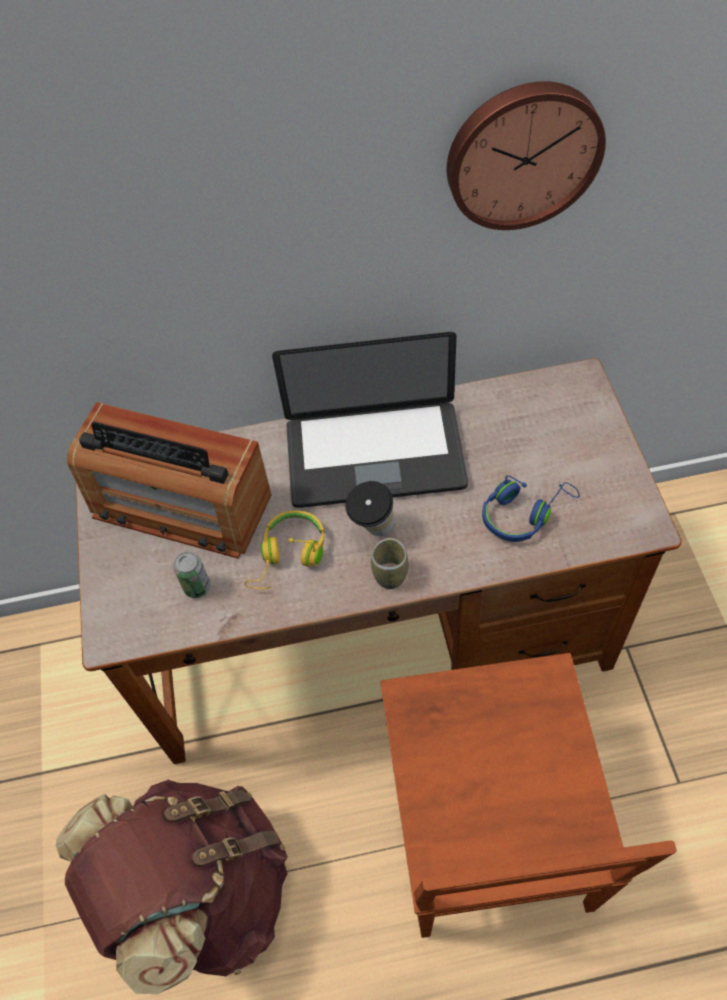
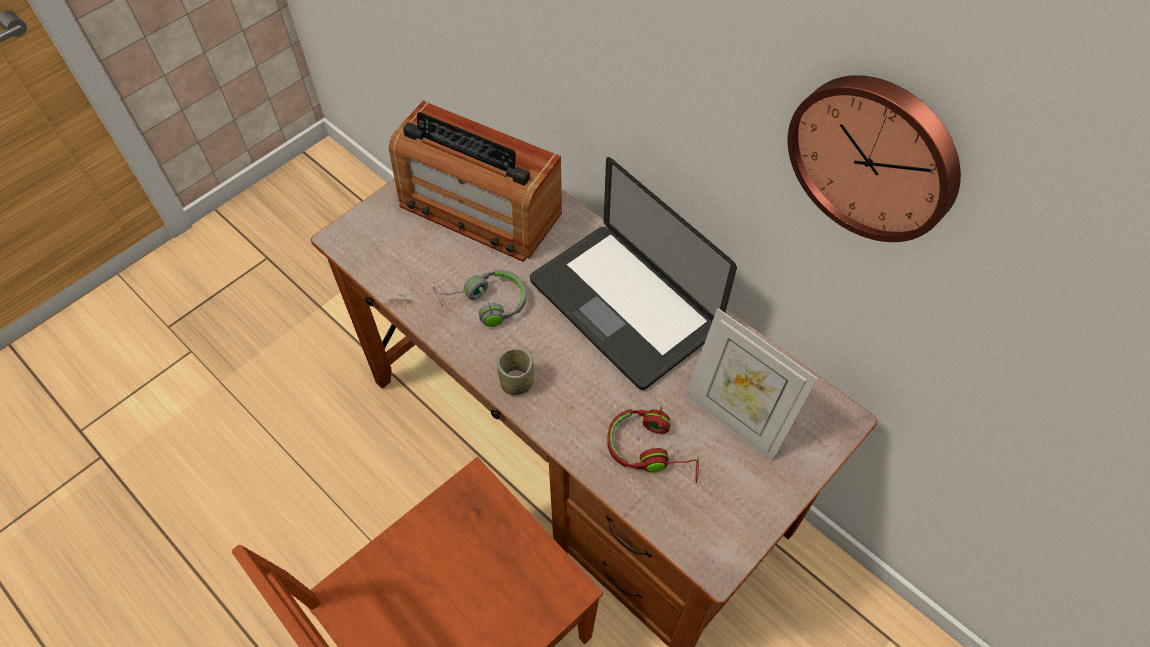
camera: 50 degrees right, 0 degrees up
(180, 505) = (479, 209): radio -> radio turned 45 degrees counterclockwise
(197, 587) = (417, 263): can -> none
(202, 890) = (297, 463): brown backpack -> none
(289, 556) = (485, 304): yellow headphones -> grey headphones
(373, 530) = (550, 347): cup -> none
(524, 513) = (652, 450): blue headphones -> red headphones
(536, 443) = (735, 419): none -> picture frame

